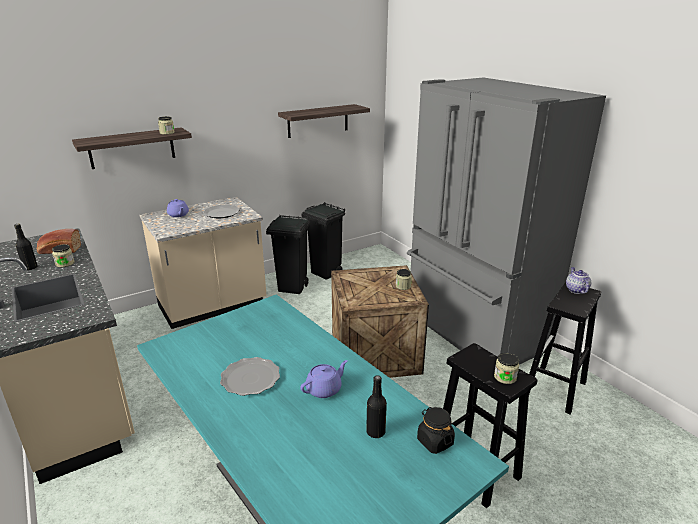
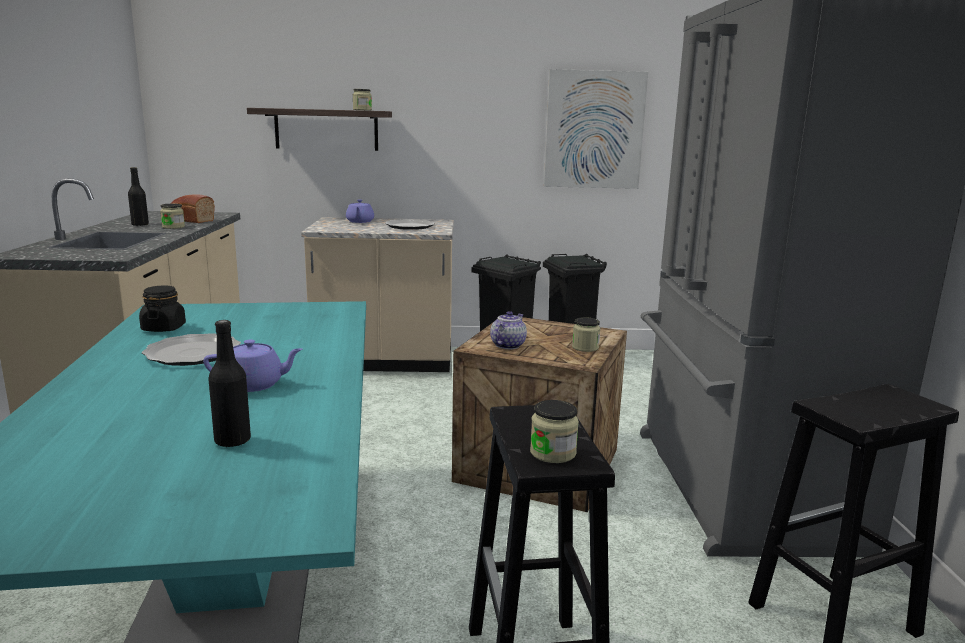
camera: 30 degrees right, 10 degrees down
(318, 121) = (594, 130): shelf -> picture
(434, 441) = (291, 478): black jar -> black jar (164, 328)
(576, 290) = (894, 396): teapot -> teapot (508, 345)

